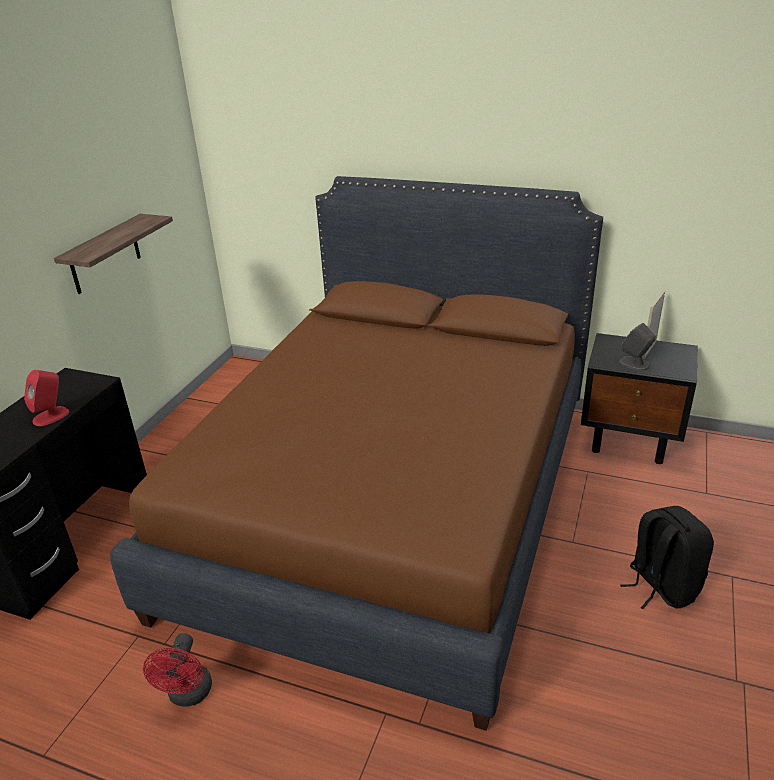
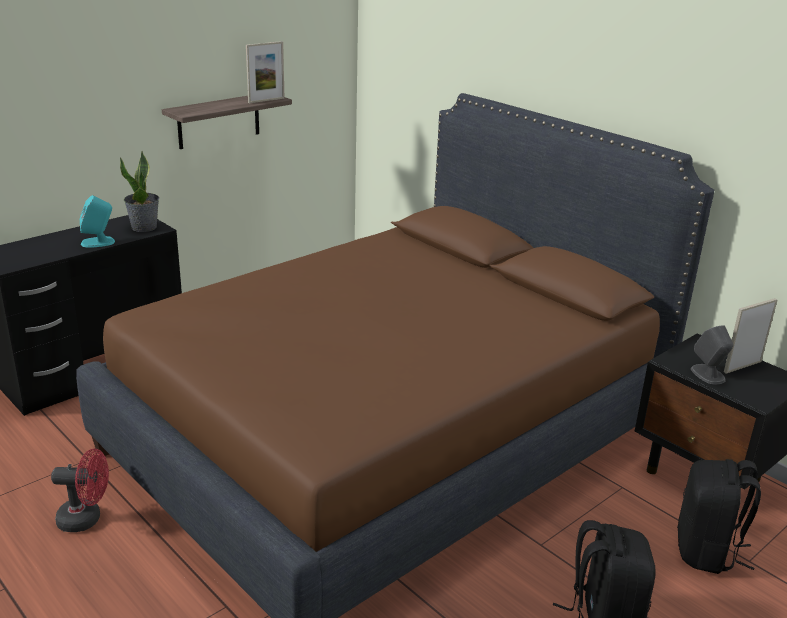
camera: 25 degrees right, 5 degrees down
(51, 416) = (98, 242): red speaker -> turquoise speaker
(84, 384) = (144, 227): none -> potted plant
(149, 223) = (266, 100): none -> picture frame
(188, 695) = (86, 519): red fan -> red fan turned 120 degrees counterclockwise
(677, 497) = (707, 551): none -> black backpack

